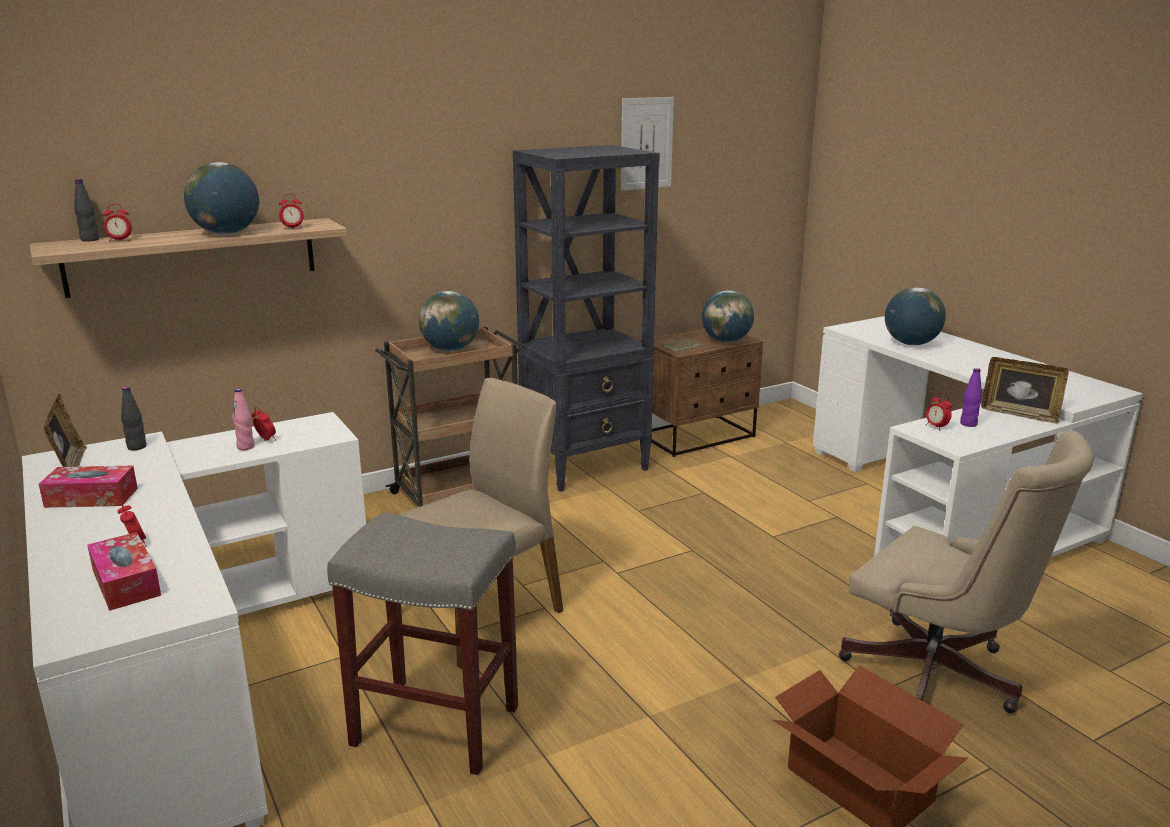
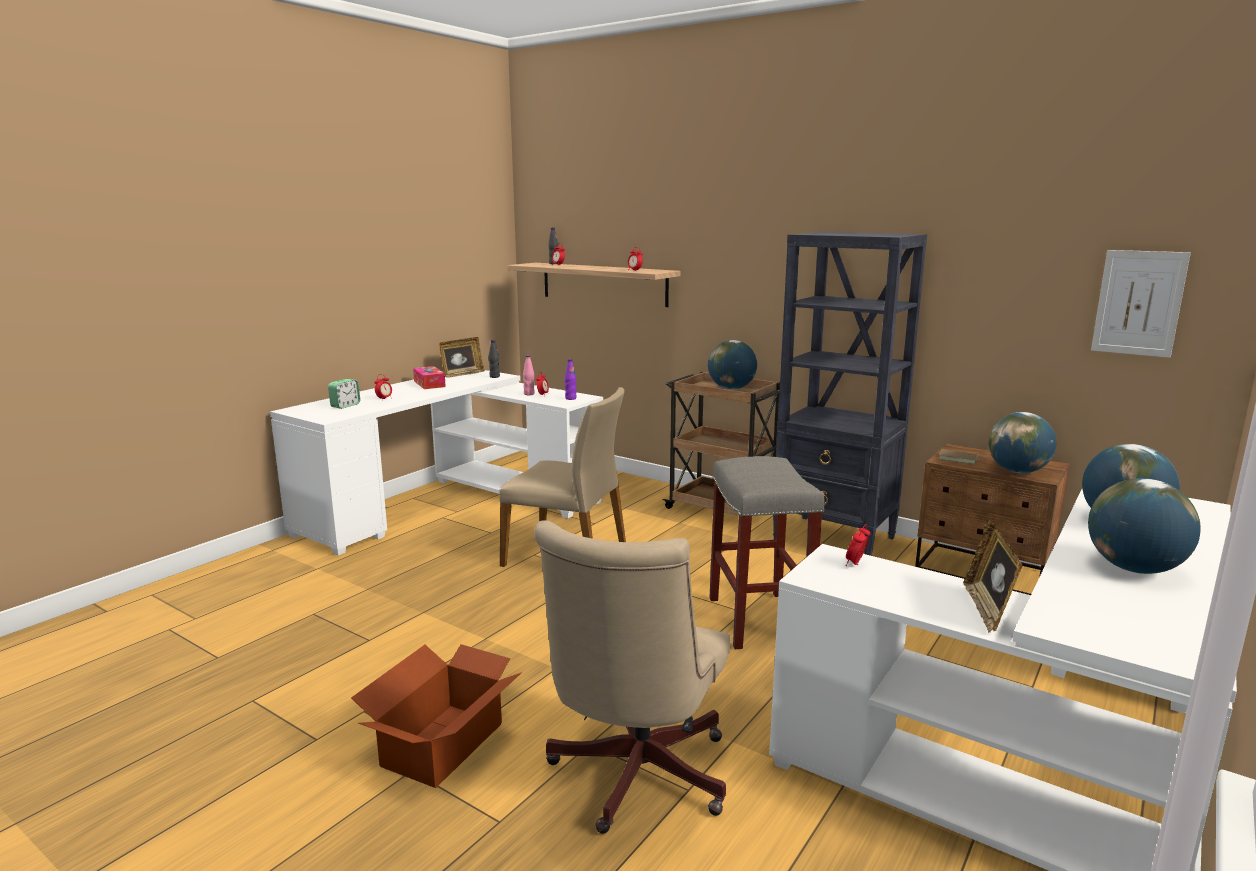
camera: 65 degrees right, 5 degrees down
(126, 583) = (345, 405): tissue box -> alarm clock
(227, 233) = (601, 268): globe -> globe (1135, 569)
(433, 726) = (436, 573): grey stool -> grey stool (757, 619)
(646, 143) = (980, 237): picture -> picture (1138, 303)
(968, 424) = (895, 580): purple bottle -> purple bottle (570, 398)

